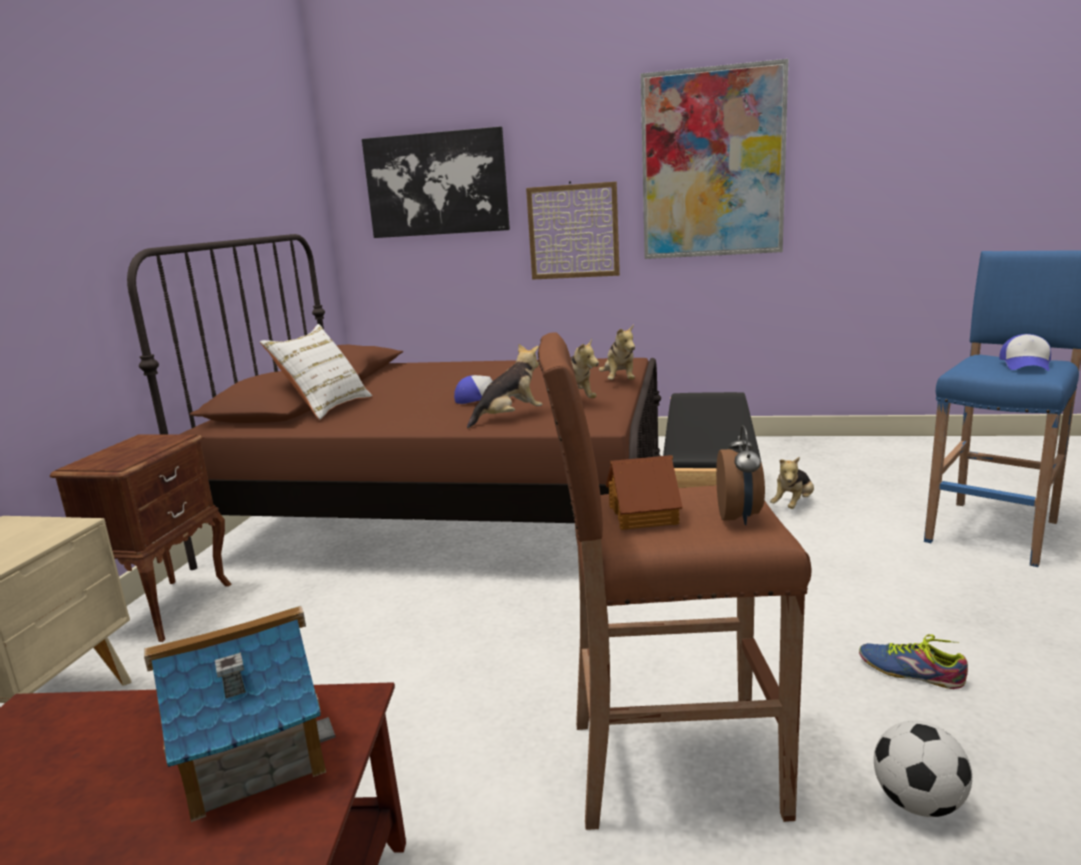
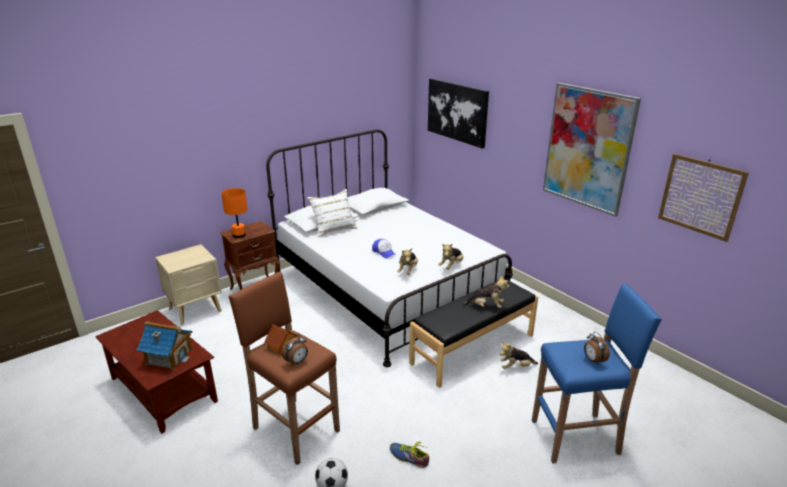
camera: 40 degrees right, 10 degrees up
(121, 460) = (239, 235): none -> orange table lamp
(453, 507) = (386, 289): brown bed -> white bed
(509, 418) = (371, 269): plush toy -> plush toy (486, 306)
(573, 230) = (513, 159): picture -> picture (701, 195)
(910, 672) = (409, 457): shoe -> shoe turned 45 degrees counterclockwise
(1026, 365) = (593, 360): cap -> alarm clock

